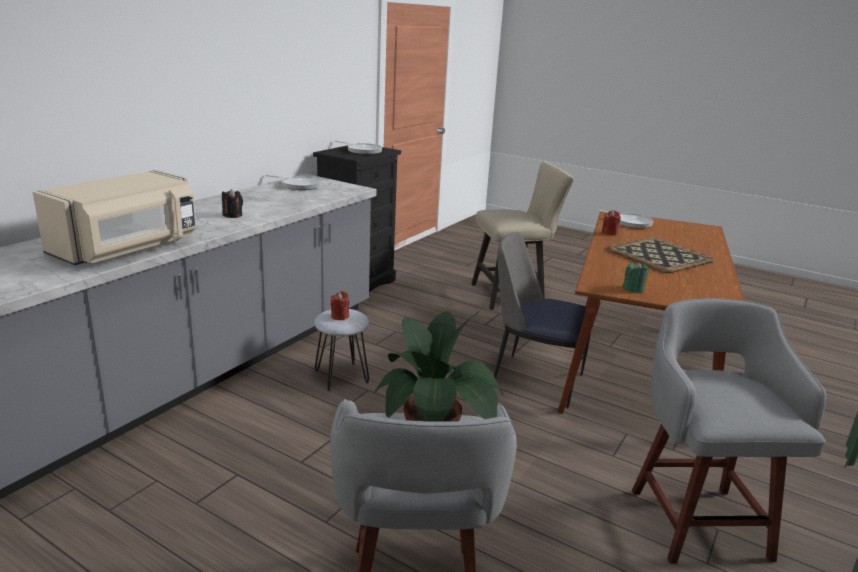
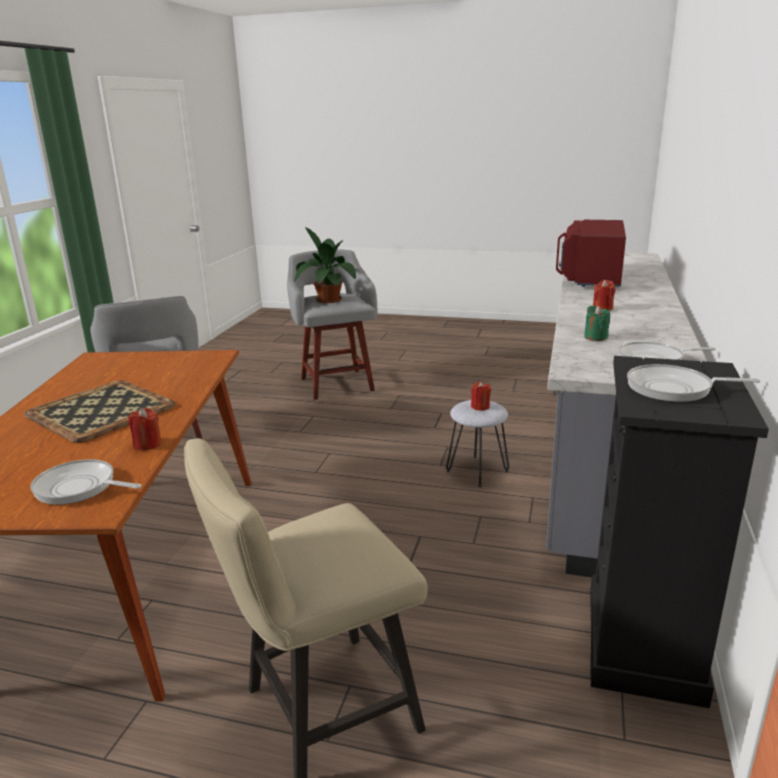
camera: 165 degrees right, 0 degrees up
(128, 249) = (590, 277): beige microwave -> red microwave
(232, 215) = (602, 308): black candle -> red candle
(534, 380) = (274, 513): chair -> none
(633, 289) = (177, 359): green candle -> green candle (595, 337)

